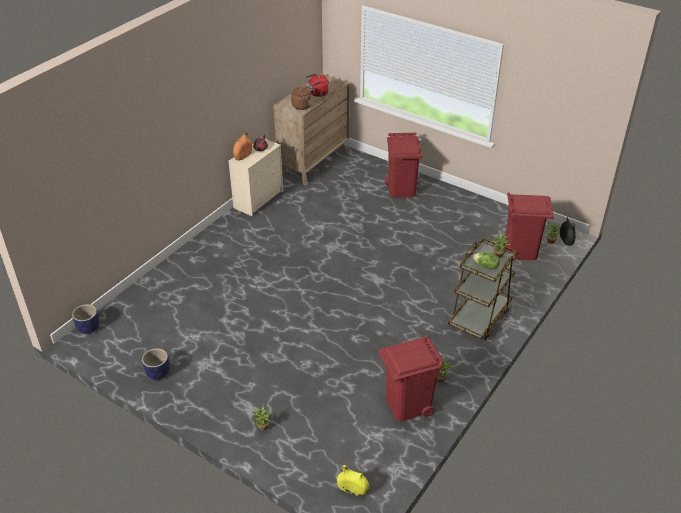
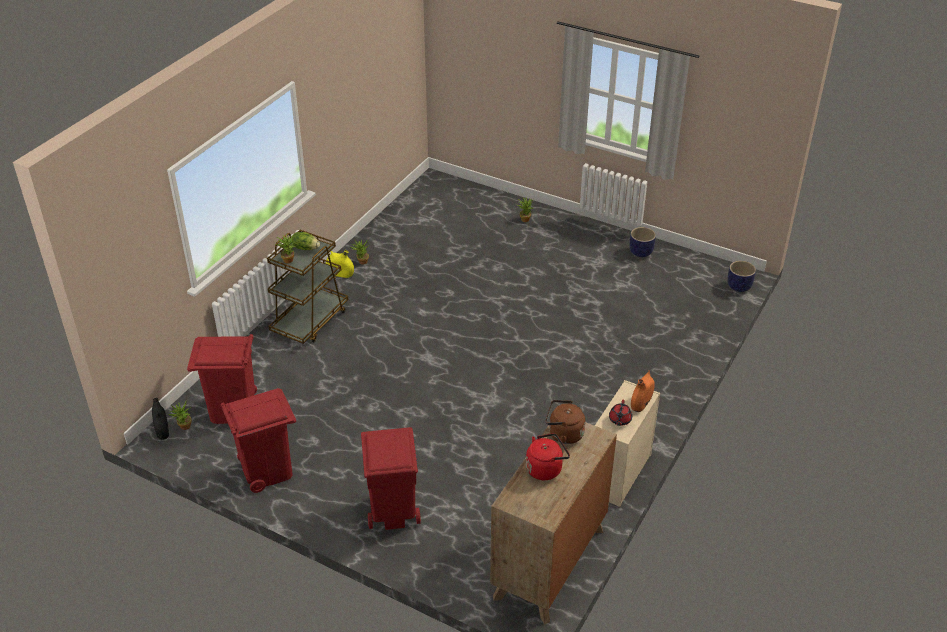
camera: 175 degrees right, 0 degrees up
(352, 489) = (442, 187): yellow vase -> yellow vase (340, 274)
(407, 405) = (396, 241): red trash can -> red trash can (267, 470)

